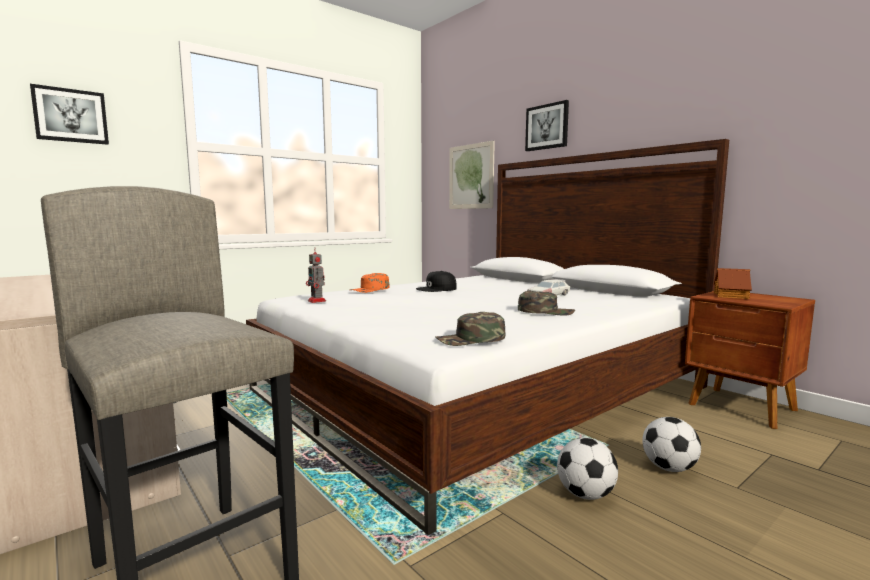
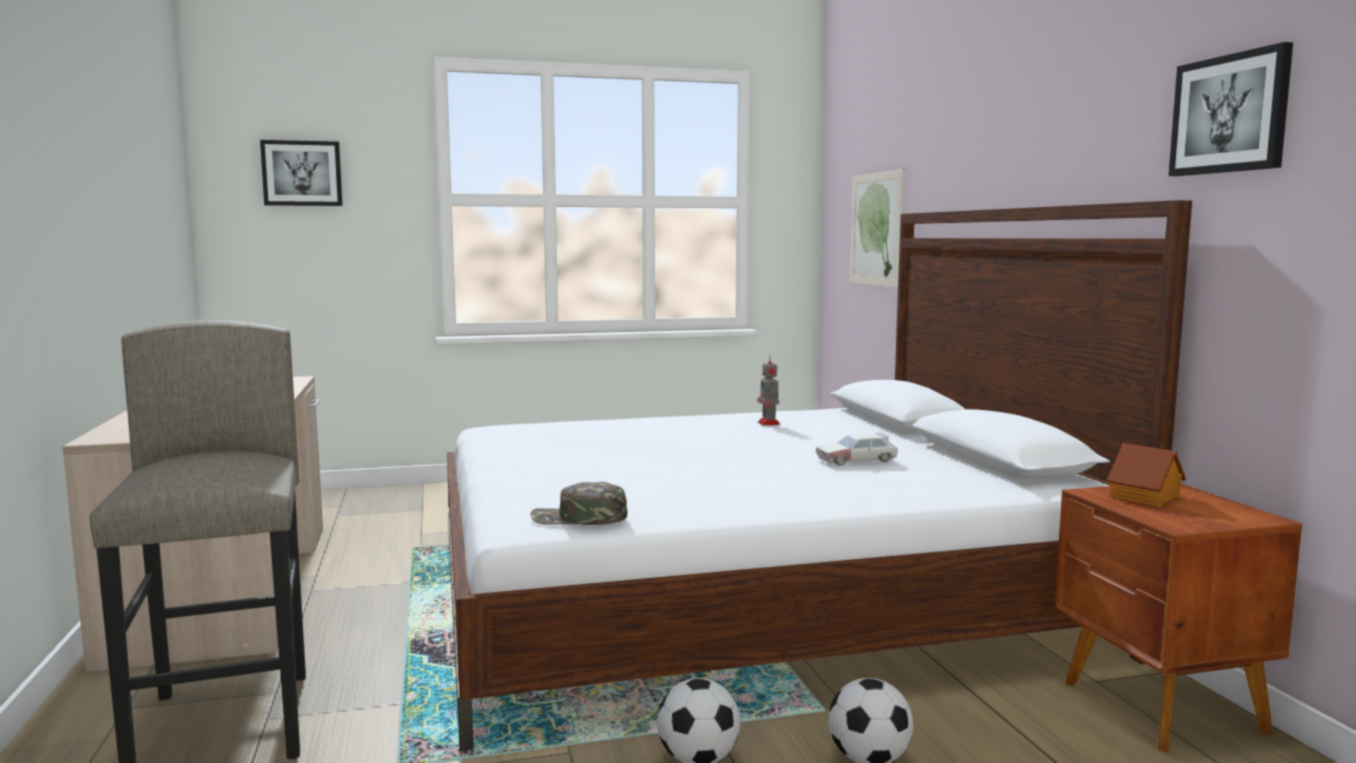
camera: 25 degrees right, 0 degrees up
(317, 301) = (512, 437): toy robot -> toy robot (769, 423)
(370, 289) = (613, 424): orange cap -> none
(437, 289) = (710, 431): black cap -> none
(545, 311) = (777, 488): green cap -> none
(547, 127) = (968, 151): picture -> picture (1230, 114)

